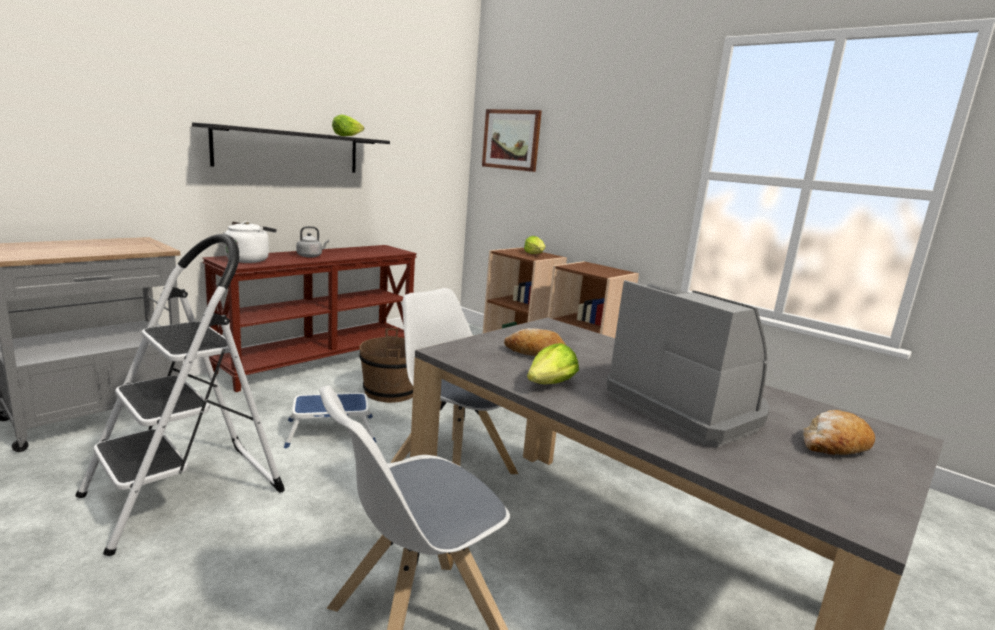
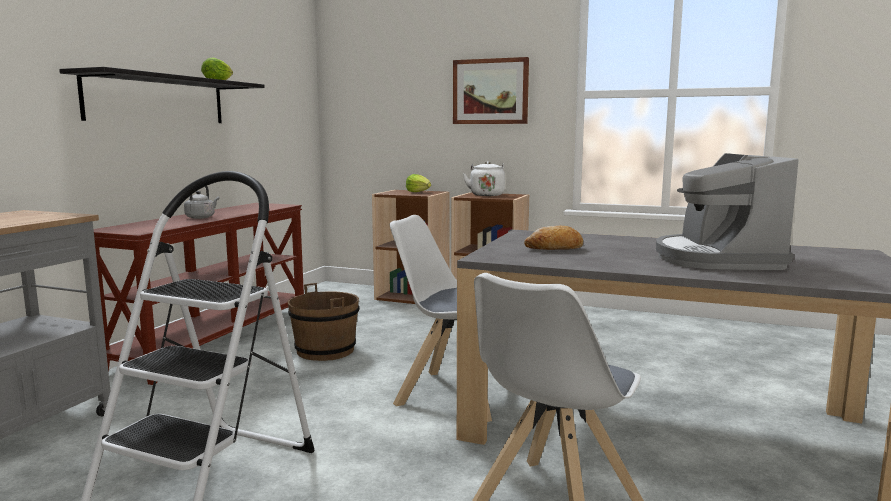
camera: 20 degrees left, 5 degrees down
(249, 260) = (142, 227): white kettle -> white kettle (486, 195)
(331, 431) = (303, 394): blue step ladder -> none
(511, 140) = (368, 80): picture -> picture (490, 91)
(550, 384) = (605, 262): lettuce -> none
(687, 407) = (716, 259): coffee machine -> coffee machine turned 120 degrees counterclockwise
(833, 446) = (832, 261): bread -> none

